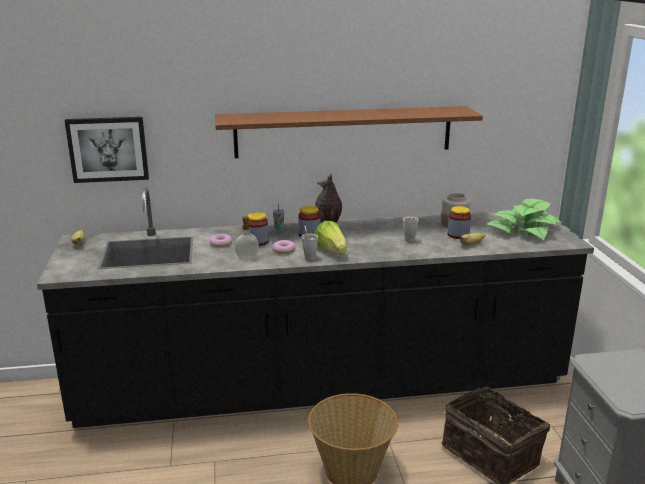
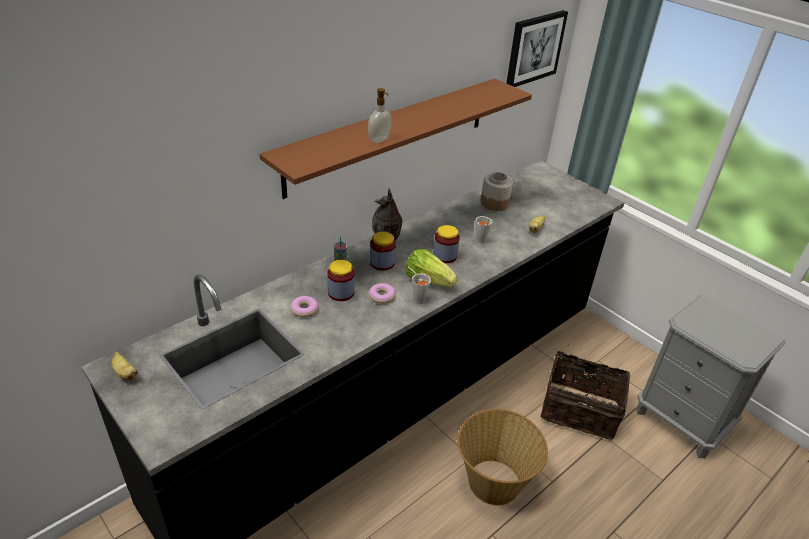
camera: 35 degrees left, 15 degrees up
(108, 149) = (127, 237): picture -> picture (534, 48)
(247, 258) = (358, 324): soap dispenser -> soap dispenser (380, 140)
(458, 235) = (512, 219): jar -> jar (444, 256)
(523, 230) = (555, 195): potted plant -> none

